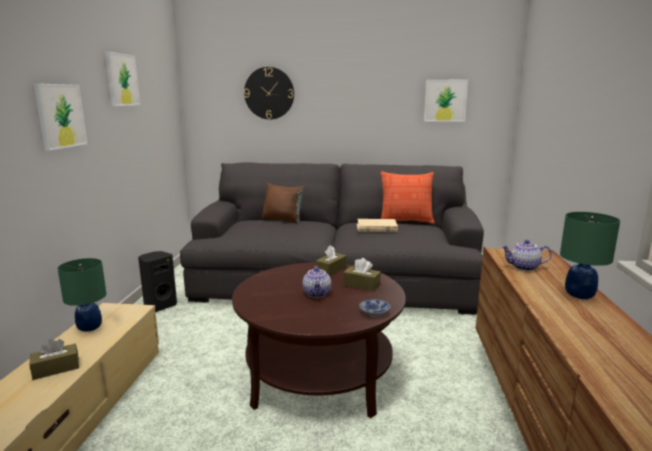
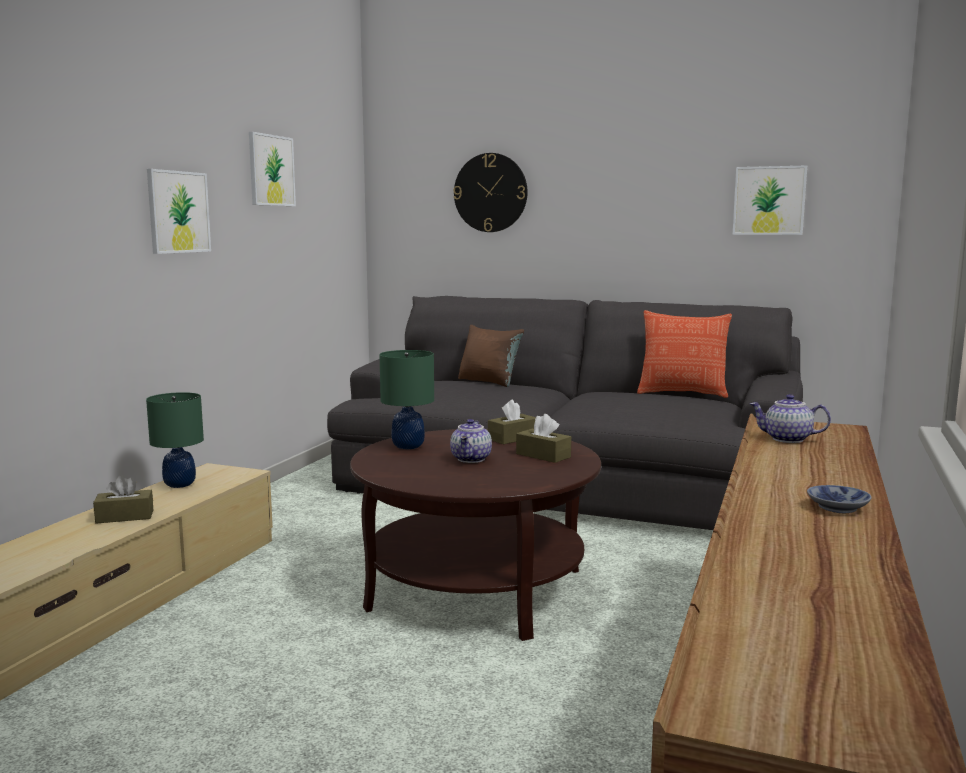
camera: 15 degrees right, 5 degrees down
(159, 306) = (295, 492): black speaker -> none
(375, 312) = (537, 482): bowl -> bowl (840, 507)
(376, 228) = (624, 397): beige book -> none
(580, 295) = (837, 470): green table lamp -> green table lamp (409, 447)

